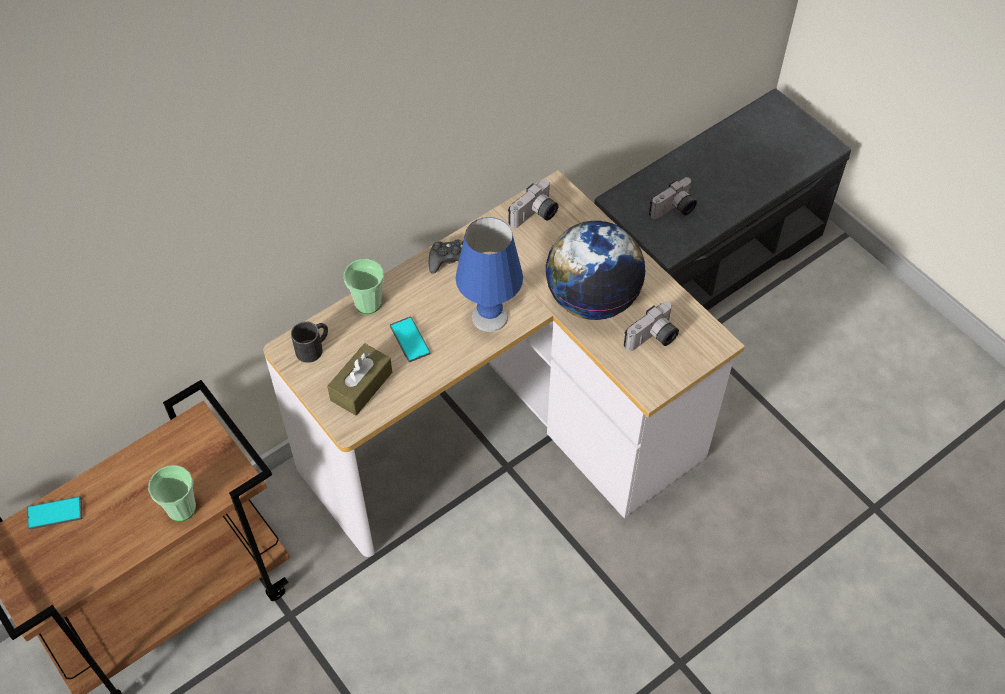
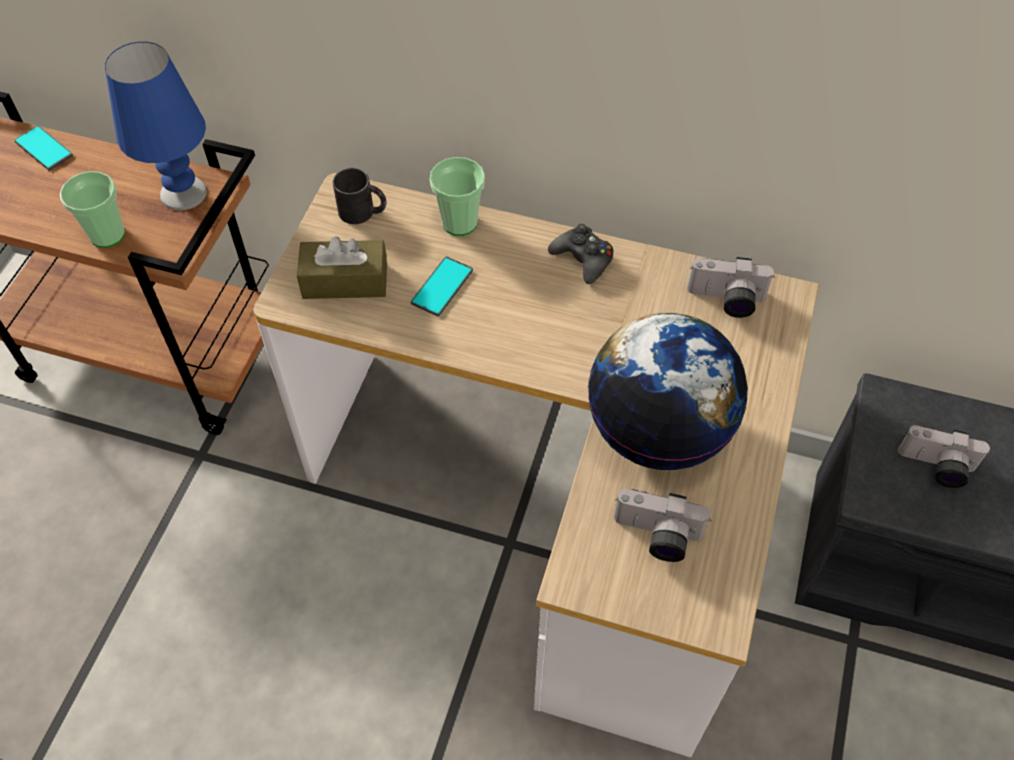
camera: 55 degrees right, 0 degrees up
(489, 317) = (537, 341): blue table lamp -> blue table lamp (183, 193)

